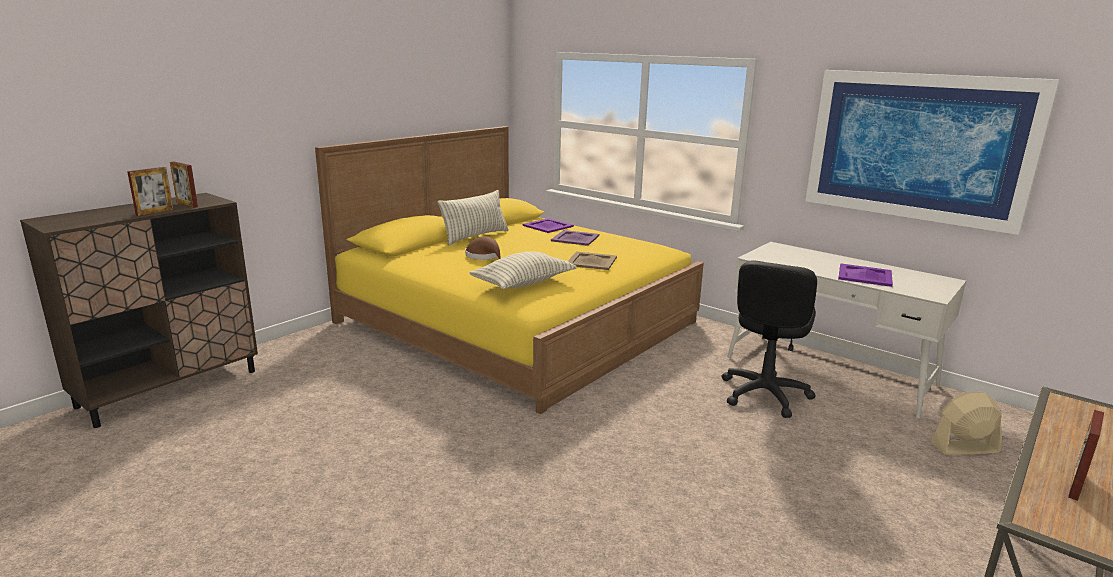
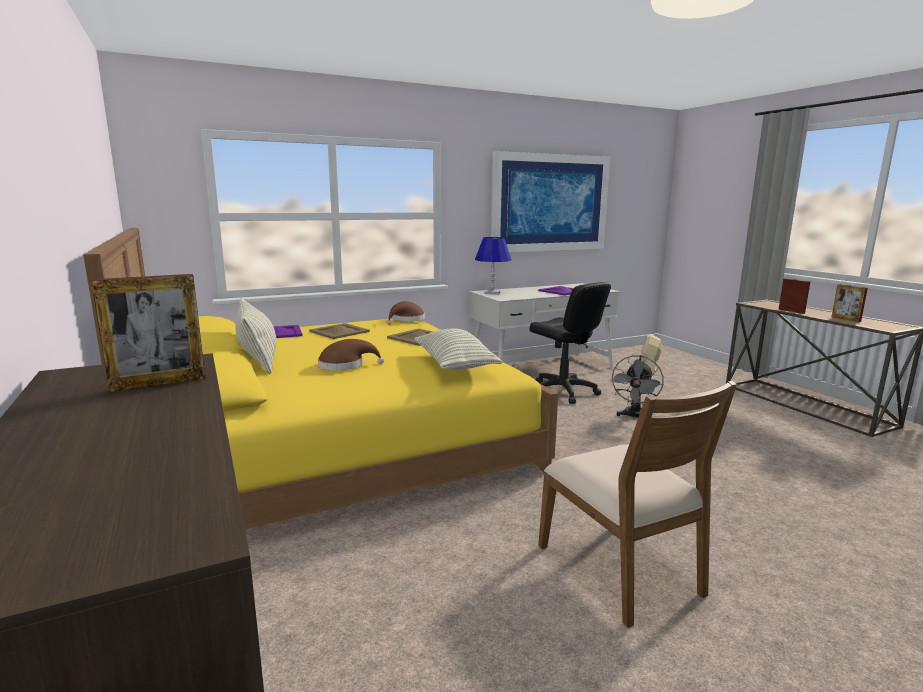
camera: 65 degrees left, 5 degrees down
(154, 212) = (190, 409): picture frame -> picture frame (791, 311)
(400, 462) = (621, 569): none -> brown chair
(575, 238) = (339, 331): purple tray -> beige tray
(650, 248) = (407, 320): none -> brown hat
(739, 448) = (634, 417): none -> grey fan
(779, 250) = (492, 293): none -> blue table lamp

